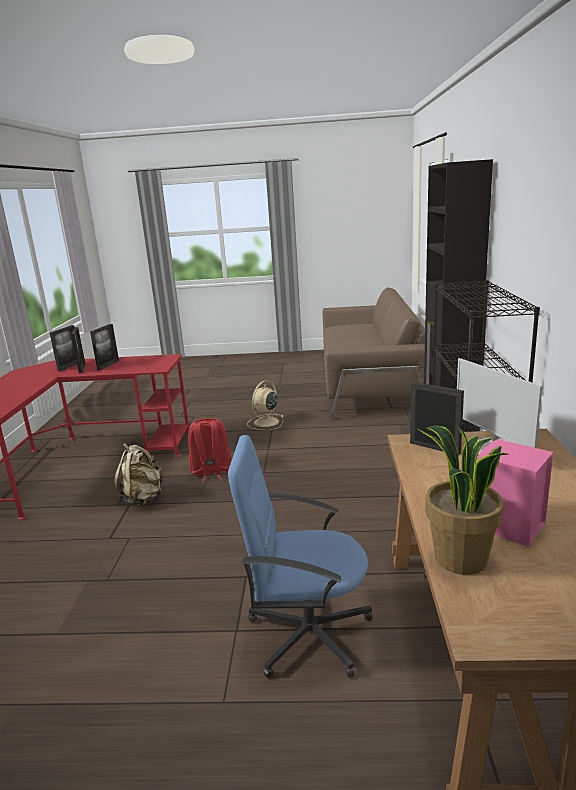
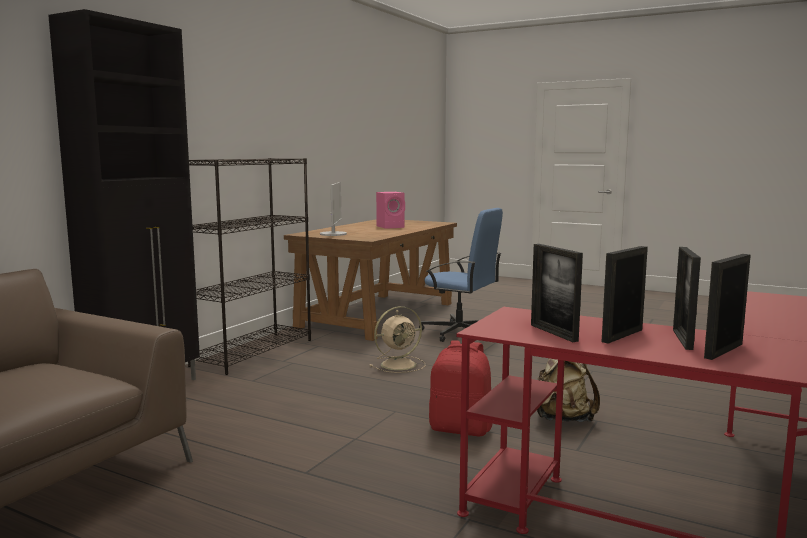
camera: 155 degrees left, 10 degrees down
(265, 422) = (295, 492): beige fan -> beige fan (400, 364)
(434, 448) = (361, 236): picture frame -> picture frame (553, 333)
(459, 559) = (424, 226): potted plant -> none

